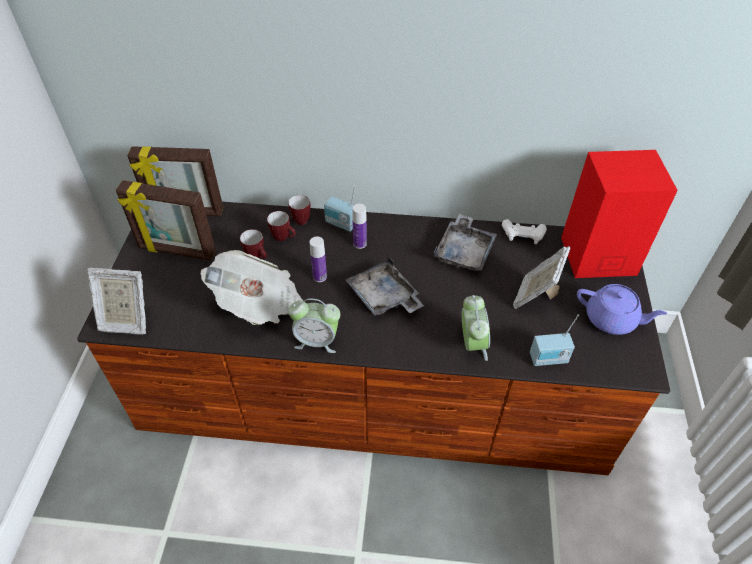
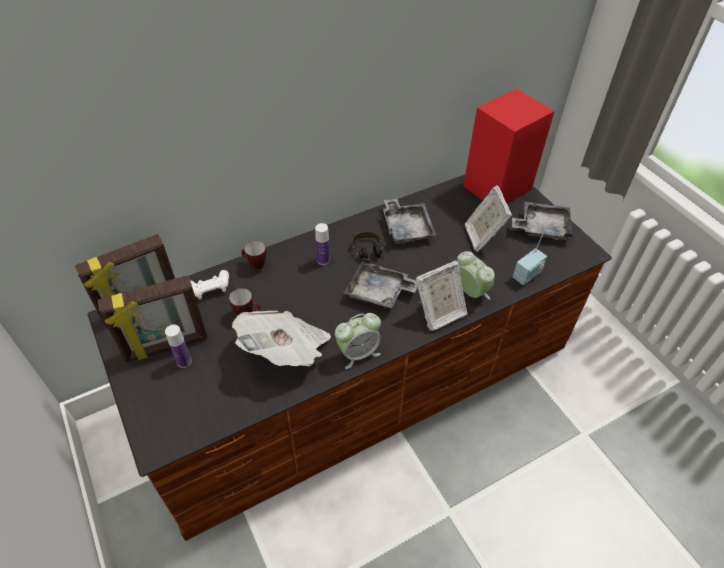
camera: 35 degrees left, 0 degrees up
(126, 320) = (174, 431): picture frame -> picture frame (439, 314)
(284, 238) = (256, 286): mug -> none
(319, 277) = (315, 302): bottle -> bottle (184, 361)
(340, 224) = (293, 252): radio -> none
(407, 261) = (372, 255): none -> headphones
(522, 235) = (437, 196): white game controller -> white game controller (210, 288)
(612, 319) = (542, 227): purple teapot -> grey tray

